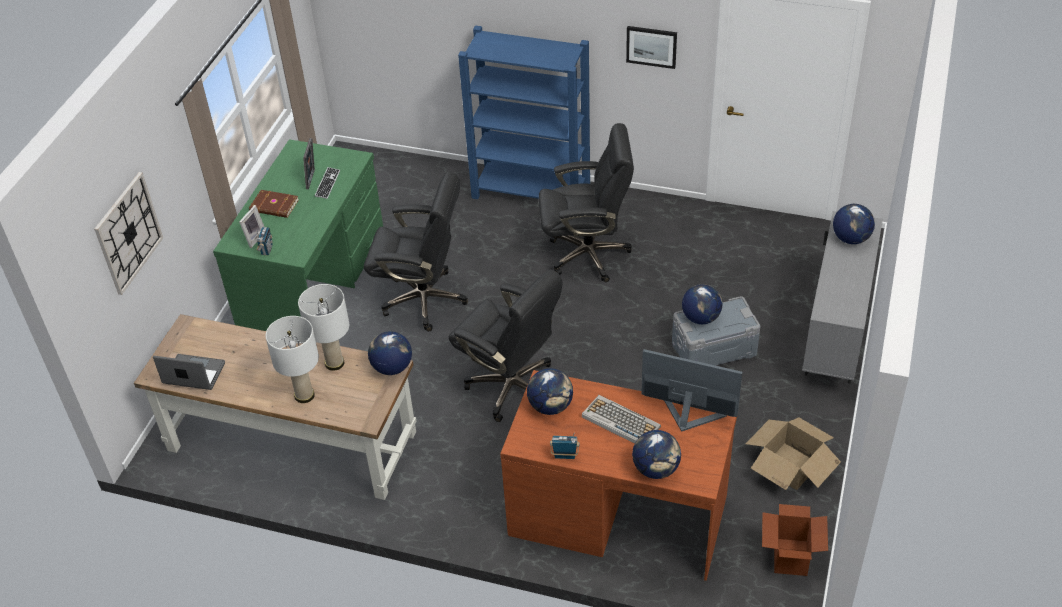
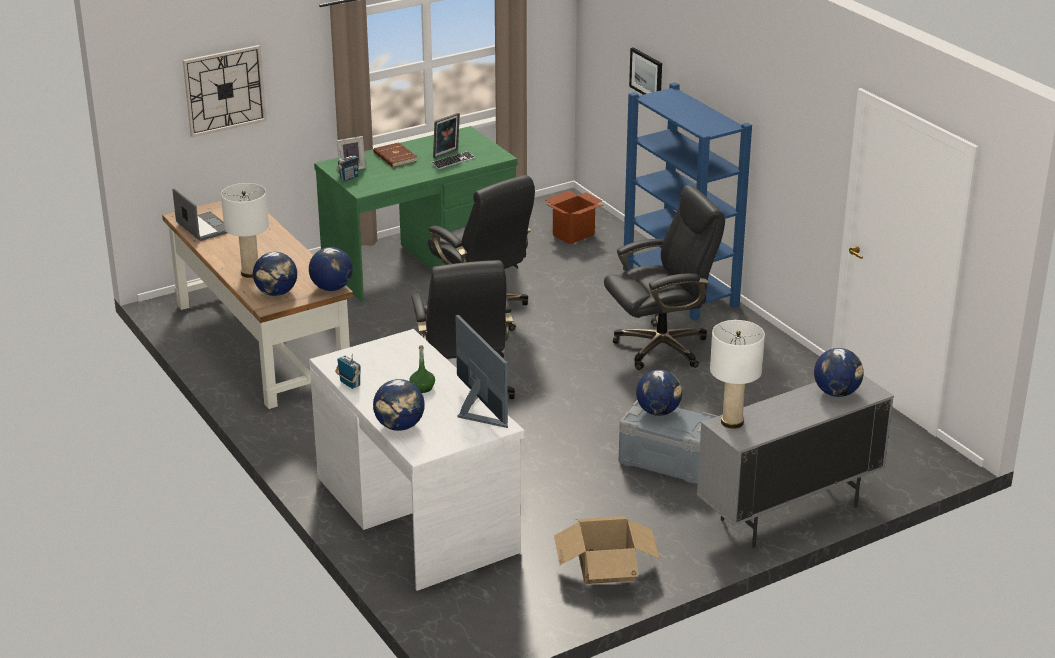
camera: 40 degrees right, 15 degrees down
(335, 363) = (299, 266): white table lamp -> white table lamp (732, 422)
(550, 406) = (388, 353): globe -> globe (276, 293)
(586, 255) = (659, 348): black office chair -> black office chair turned 60 degrees counterclockwise
(618, 513) = (417, 513): brown desk -> white desk
(620, 422) = (422, 388): keyboard -> green bottle
(651, 46) = (801, 149): picture -> picture (646, 74)
(790, 557) = (507, 619): cardboard box -> cardboard box (573, 234)

